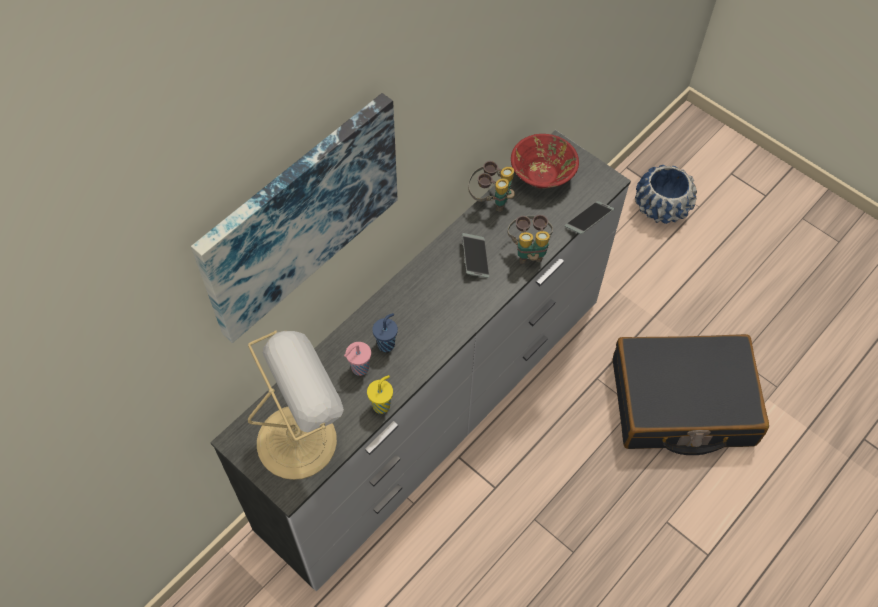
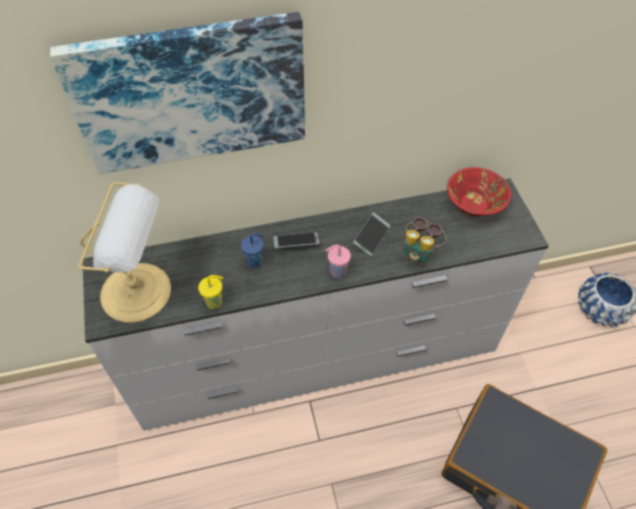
camera: 35 degrees right, 5 degrees down
(359, 368) = (221, 267): pink cup -> pink cup (337, 272)
(491, 199) = (418, 202): binoculars -> none
(588, 220) = (487, 257): phone -> phone (296, 243)

